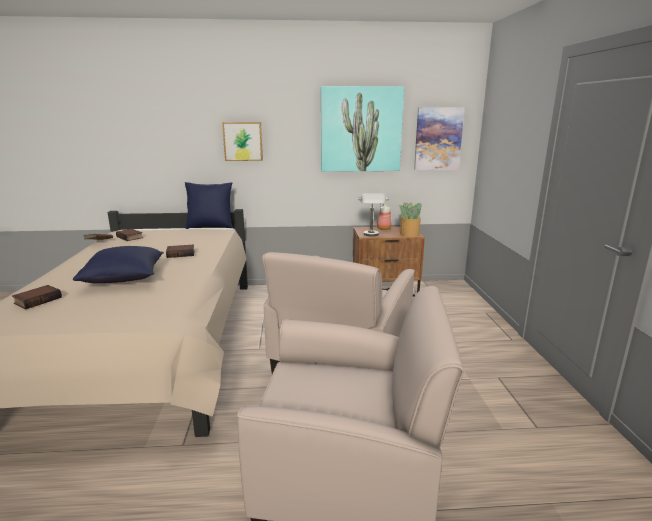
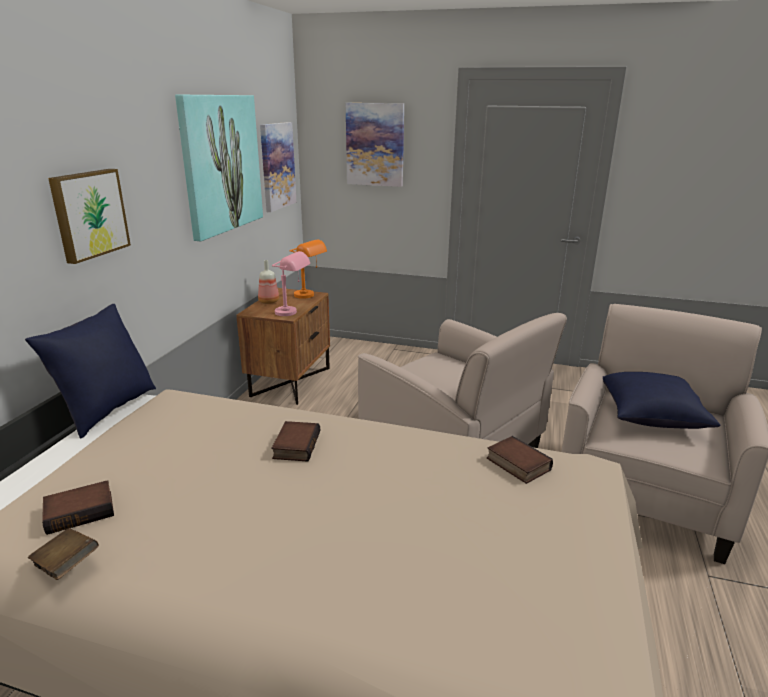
camera: 70 degrees left, 5 degrees up
(38, 300) = (487, 622): book -> book (516, 464)
(125, 279) = (409, 508): blue pillow -> blue pillow (651, 416)
(372, 235) = (293, 313): grey table lamp -> pink table lamp
(409, 234) = (310, 296): potted plant -> orange table lamp
(510, 126) = (375, 145): none -> picture

